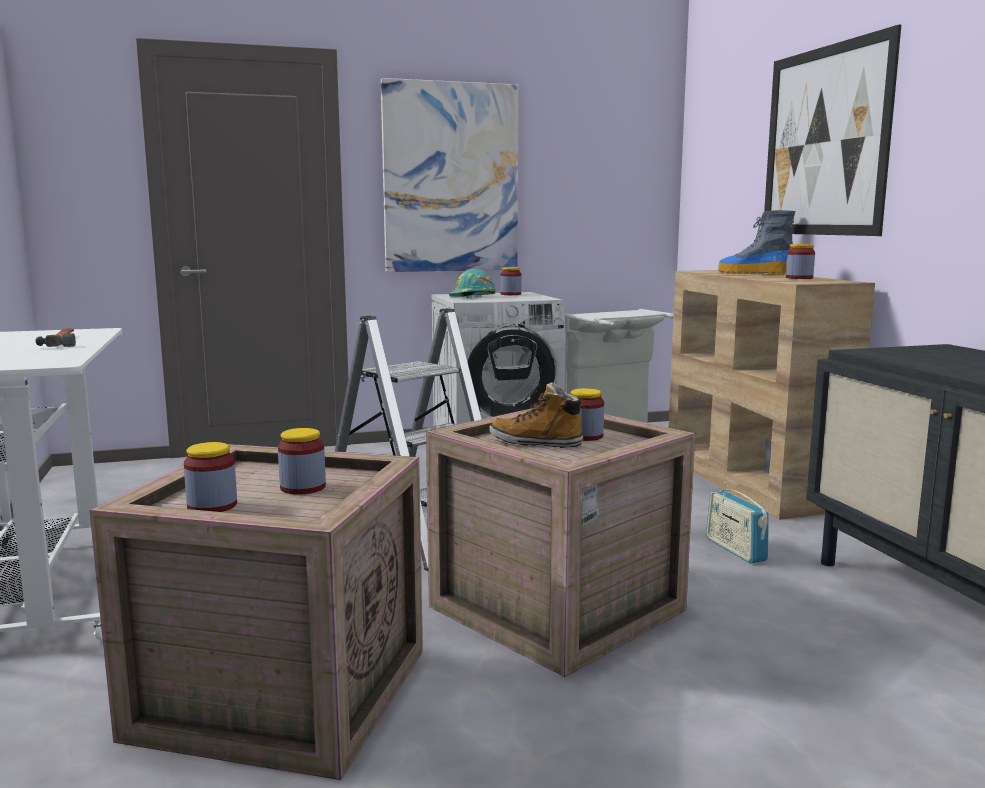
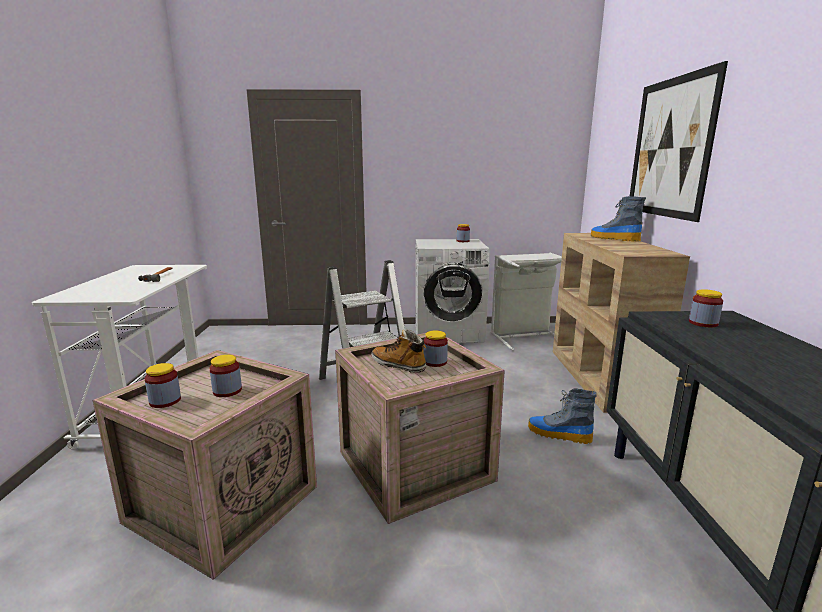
camera: 15 degrees right, 5 degrees up
(451, 178) = (430, 168): picture -> none
(472, 296) = (436, 243): turquoise hard hat -> none
(735, 550) = (558, 434): radio -> boot
(799, 278) = (638, 247): jar -> jar (703, 323)

